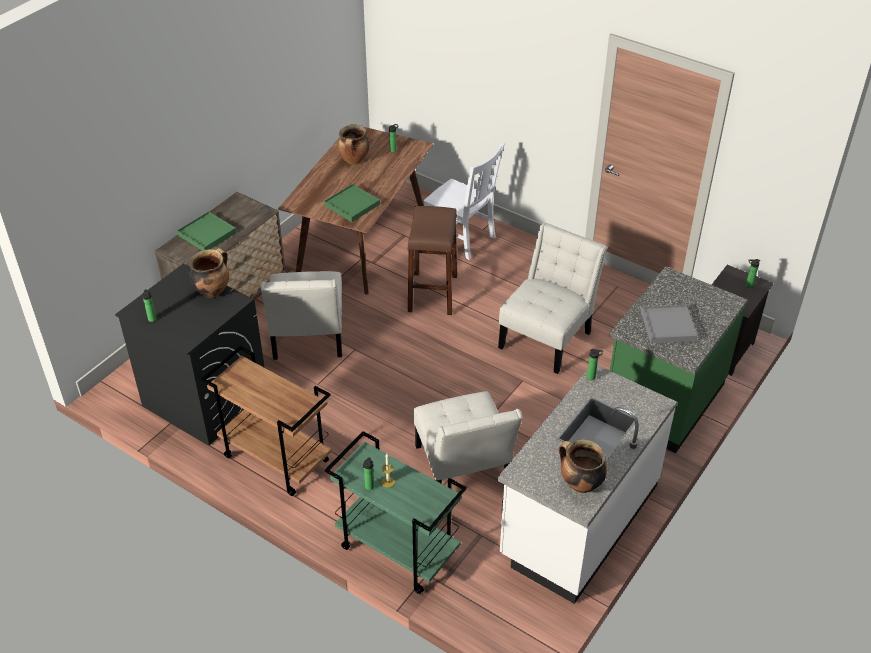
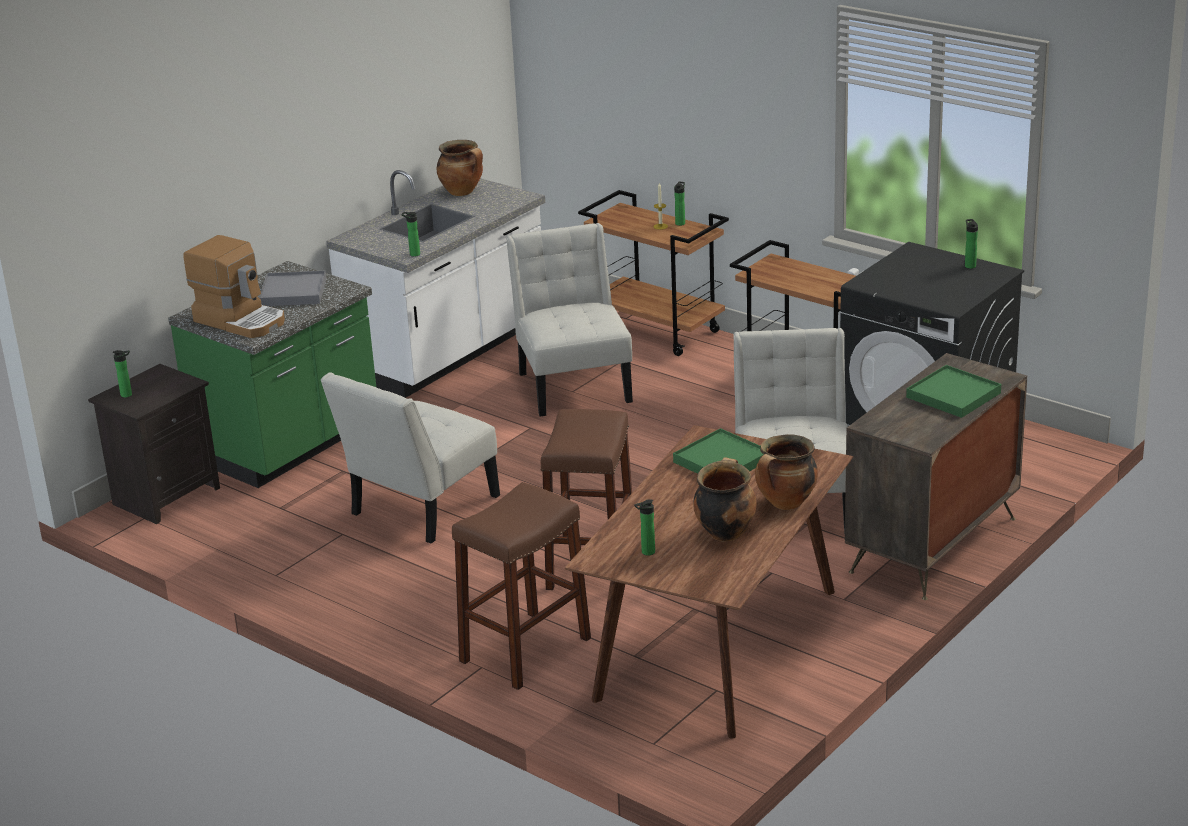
camera: 175 degrees left, 15 degrees down
(212, 290) = (901, 291): cooking pot -> cooking pot (785, 504)
(396, 550) = (658, 331): green cart -> brown cart
(462, 239) = (525, 650): white chair -> brown stool
(690, 294) = (241, 320): none -> coffee machine

